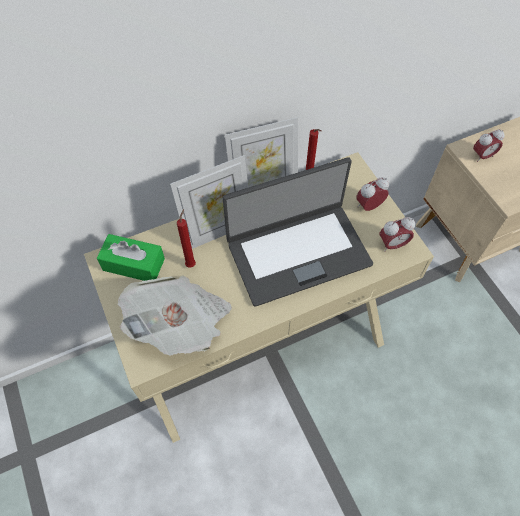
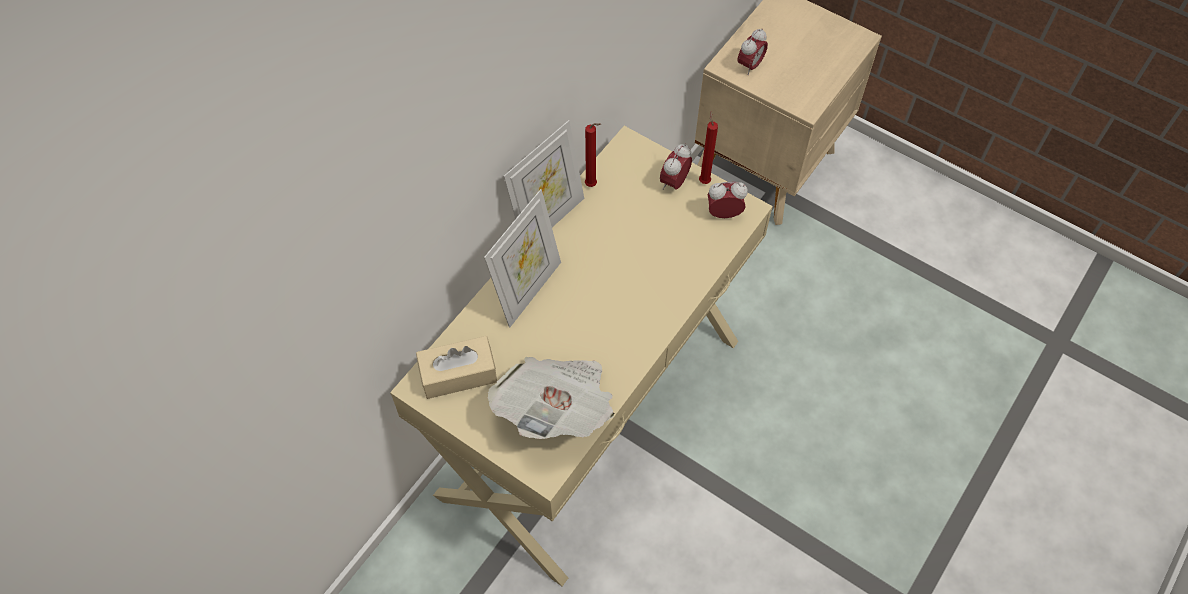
camera: 30 degrees left, 0 degrees up
(133, 264) = (458, 374): green tissue box -> beige tissue box
(191, 263) = (523, 340): red candle -> red candle (704, 180)
(297, 252) = (631, 270): laptop -> none
(392, 244) = (724, 213): alarm clock -> alarm clock turned 135 degrees counterclockwise

